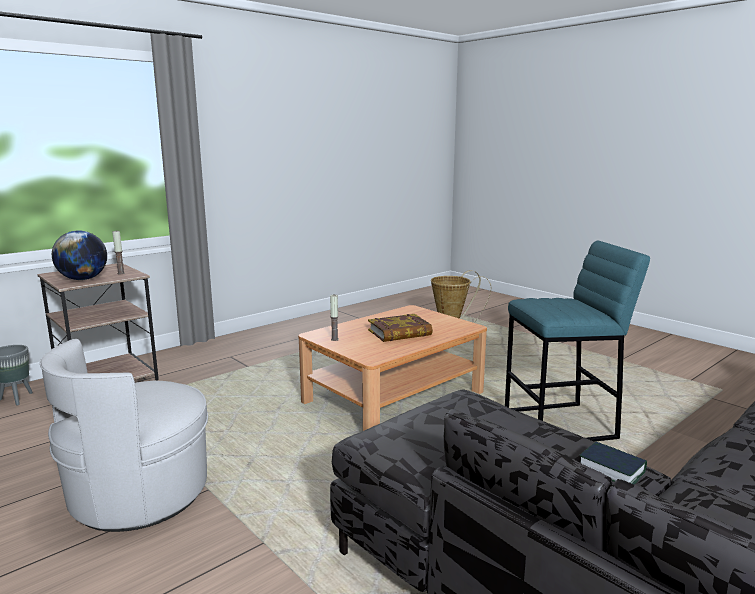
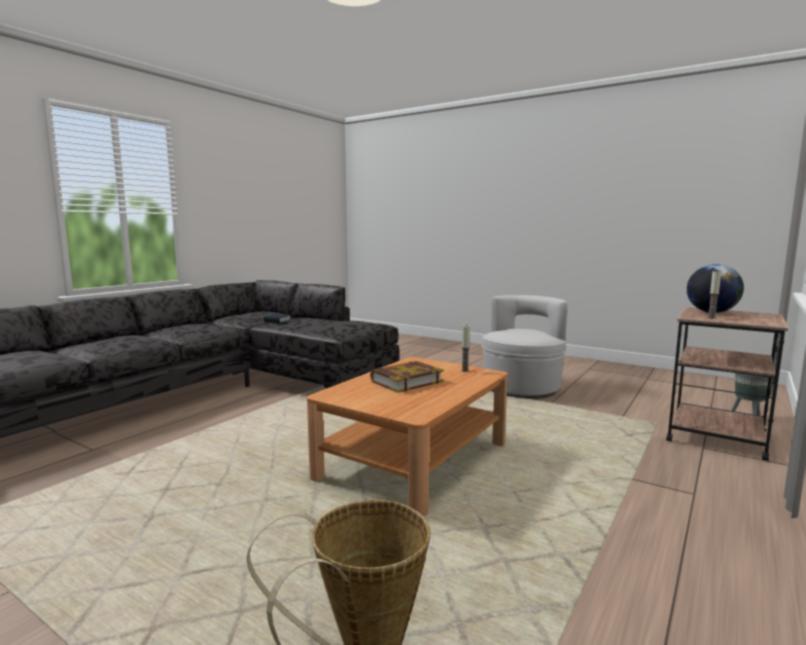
camera: 165 degrees right, 5 degrees down
(562, 425) = (237, 451): turquoise stool -> none

